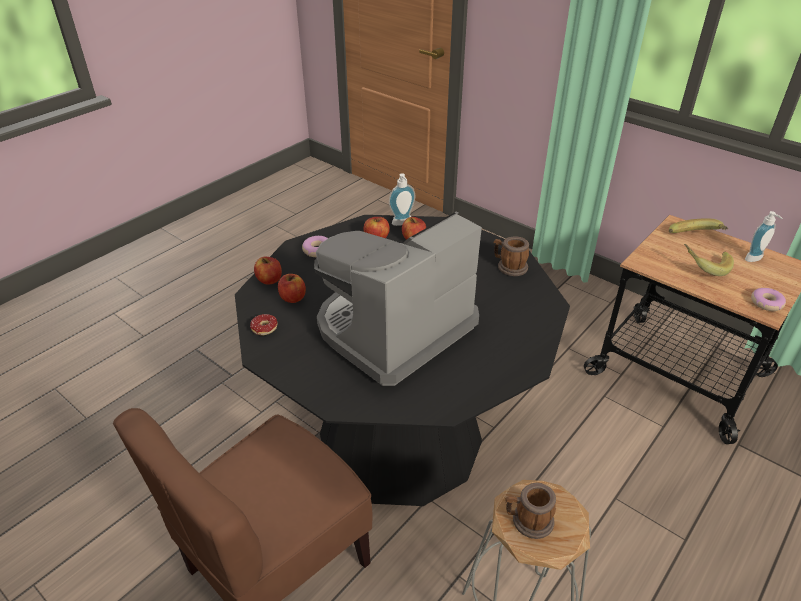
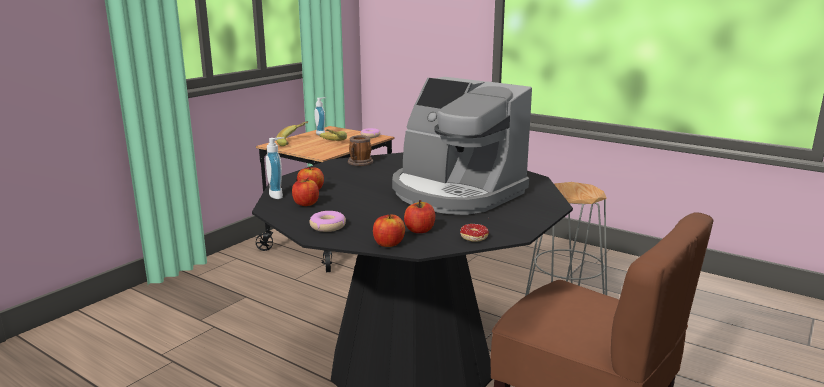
camera: 95 degrees left, 20 degrees down
(528, 520) = (580, 192): mug -> none

